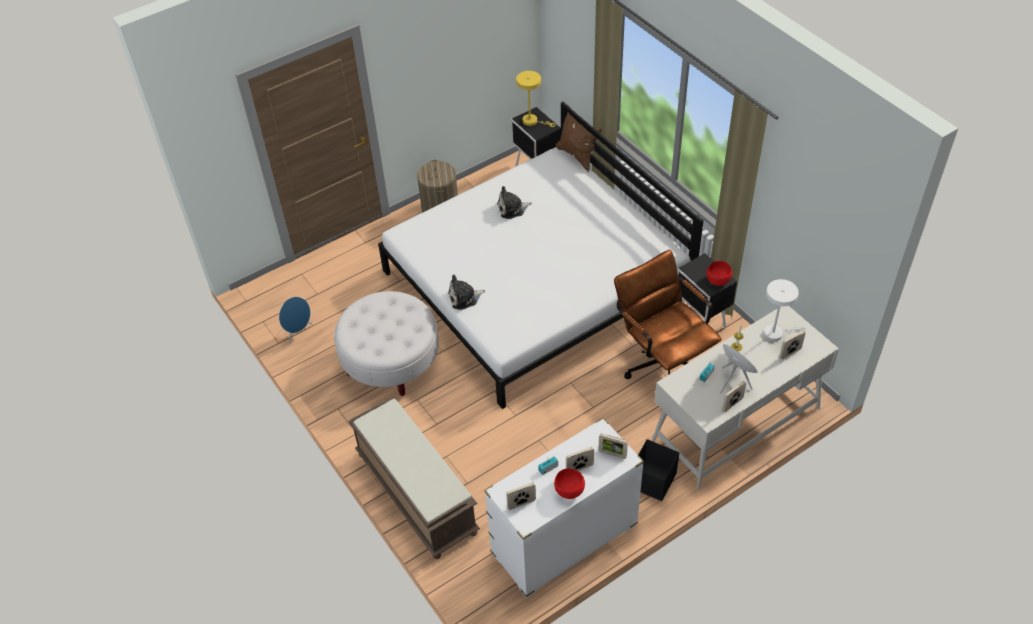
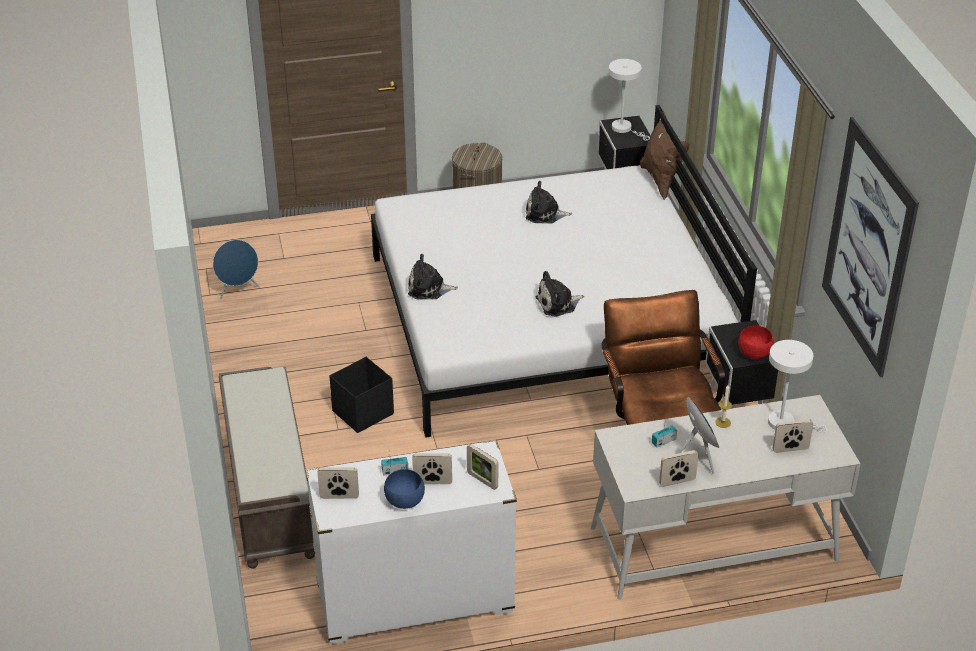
camera: 20 degrees right, 10 degrees down
(391, 362) = (324, 350): white ottoman -> none
(532, 121) = (624, 129): yellow table lamp -> white table lamp
(562, 281) = (558, 304): none -> plush toy
(569, 491) = (404, 502): red bowl -> blue bowl
(652, 481) = (564, 572): black storage box -> black storage box (362, 413)
(817, 202) = (868, 247): none -> picture

